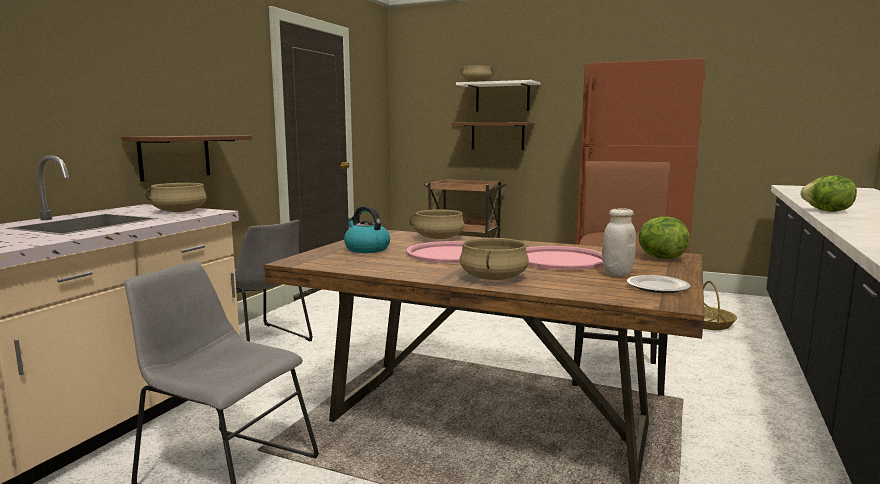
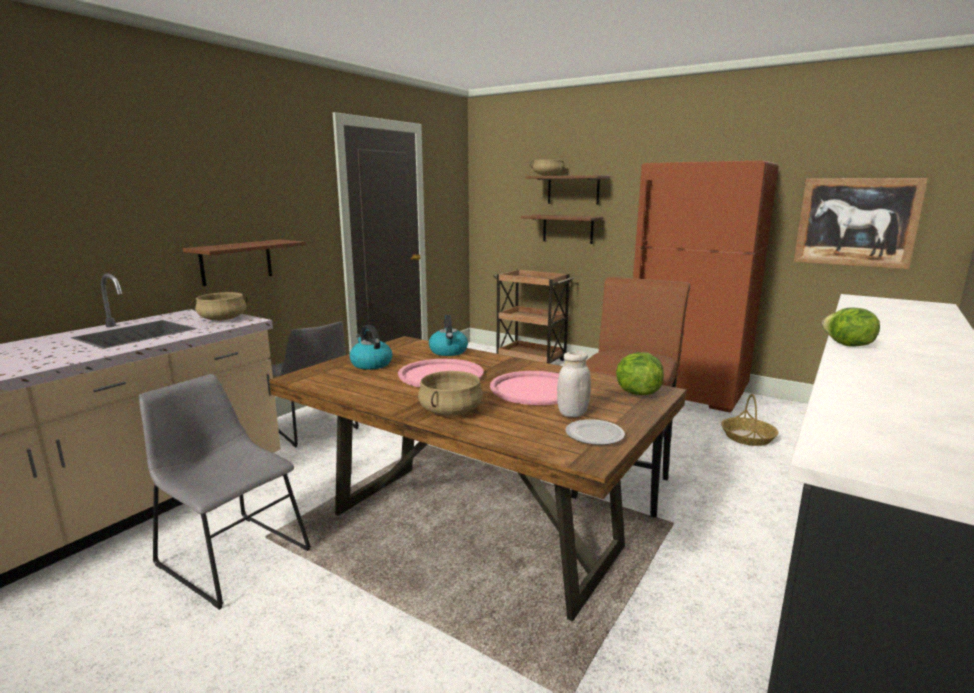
camera: 10 degrees right, 5 degrees up
(439, 238) = (448, 352): beige cooking pot -> kettle
(502, 97) = (573, 190): white shelf -> brown shelf
(777, 119) = (856, 222): none -> picture

